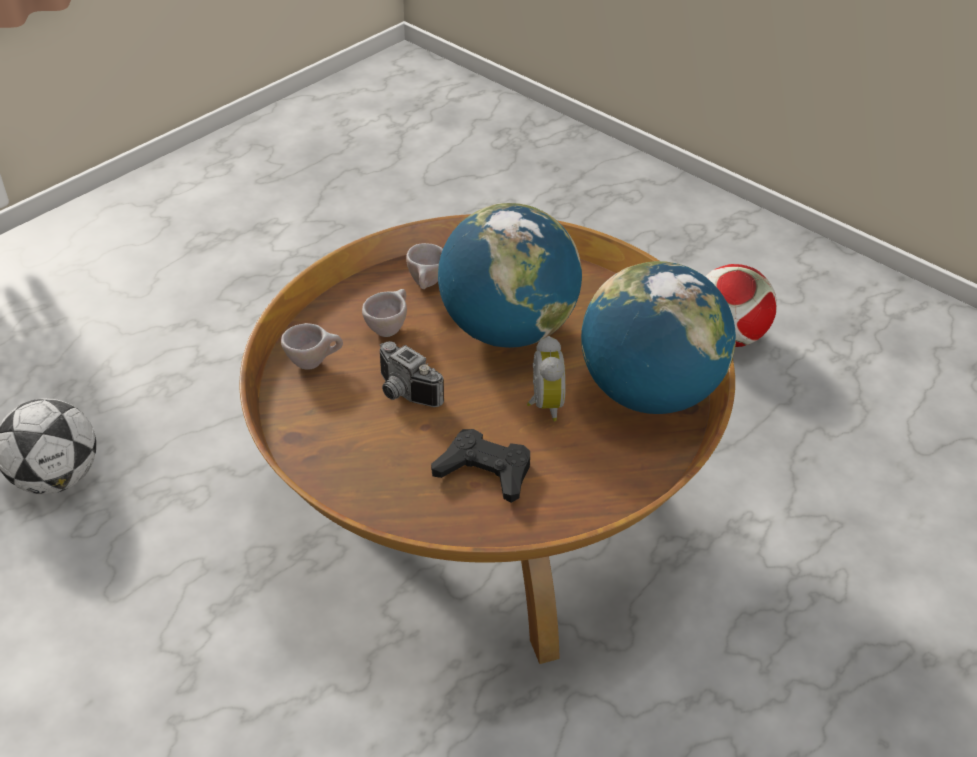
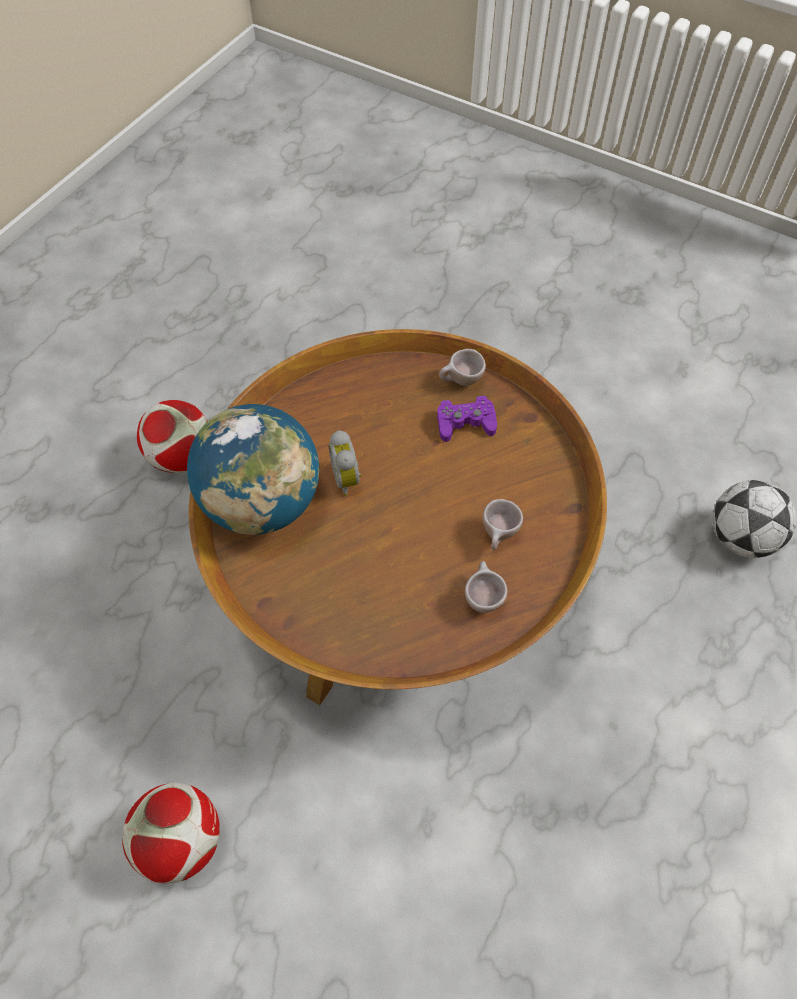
camera: 170 degrees right, 15 degrees up
(314, 362) = (546, 487): beige cup -> beige cup (460, 382)
(379, 442) = (465, 423): none -> purple game controller
(403, 394) = (462, 469): camera -> none
(484, 471) = (381, 414): black game controller -> none
(507, 330) = (393, 554): globe -> none
(775, 712) = (182, 456): none -> football

